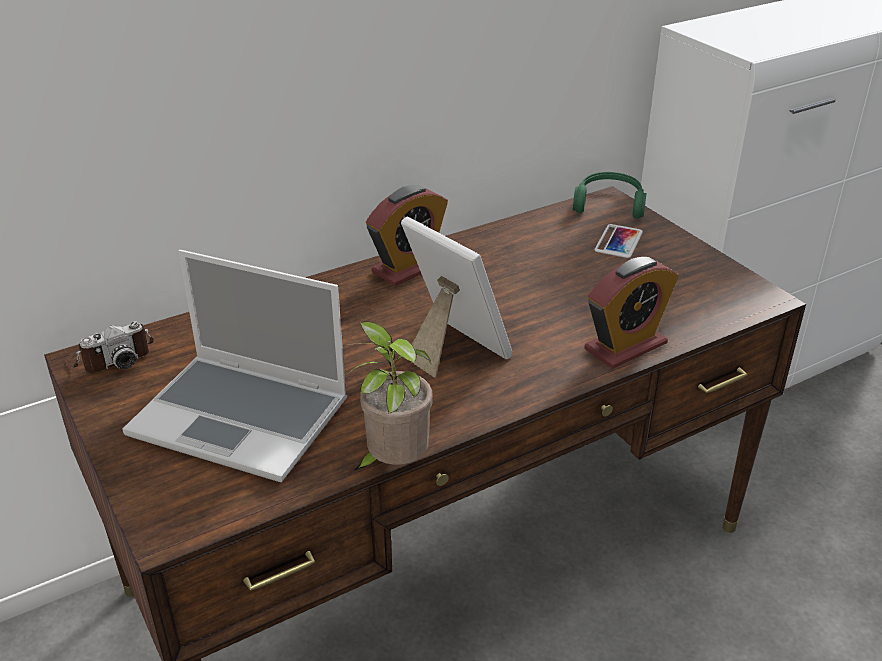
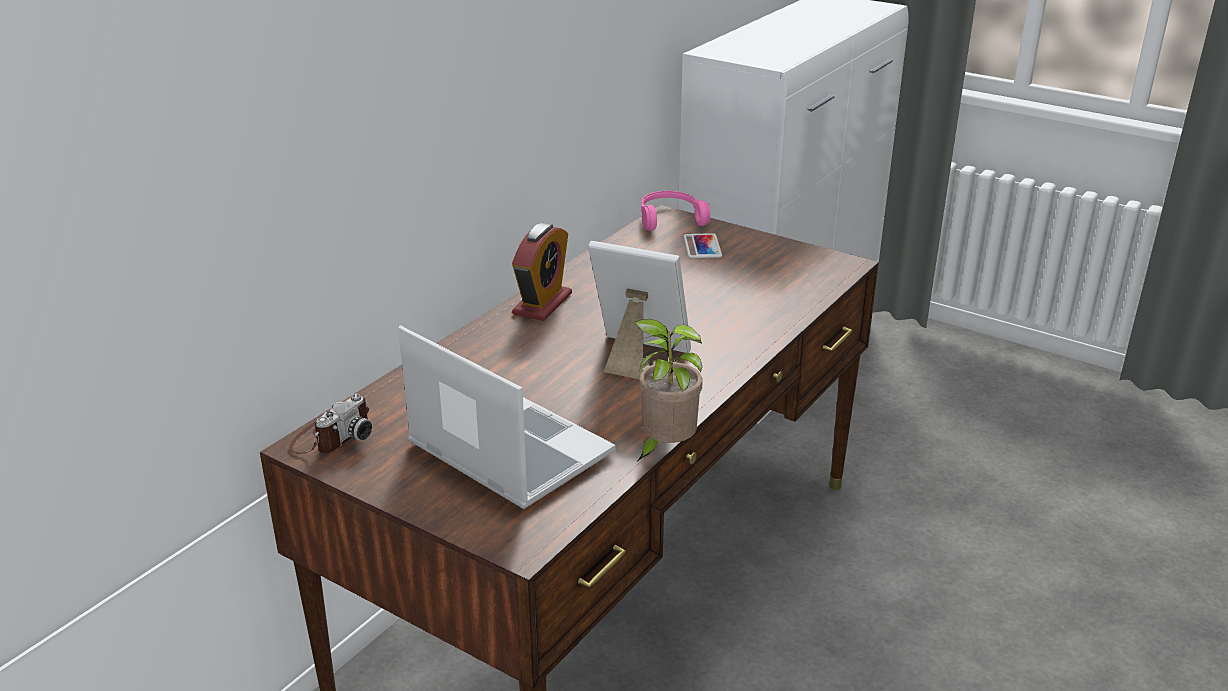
camera: 25 degrees left, 5 degrees down
(243, 418) = (506, 450): laptop -> laptop turned 135 degrees counterclockwise
(609, 203) = (670, 218): green headphones -> pink headphones
(625, 346) = (772, 322): alarm clock -> none

